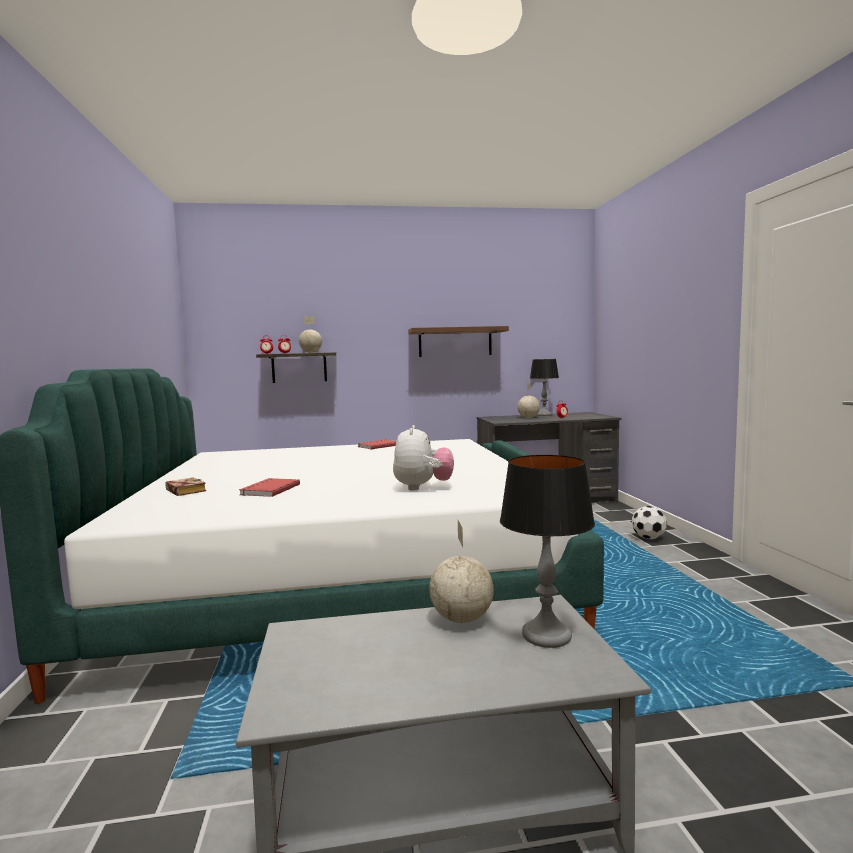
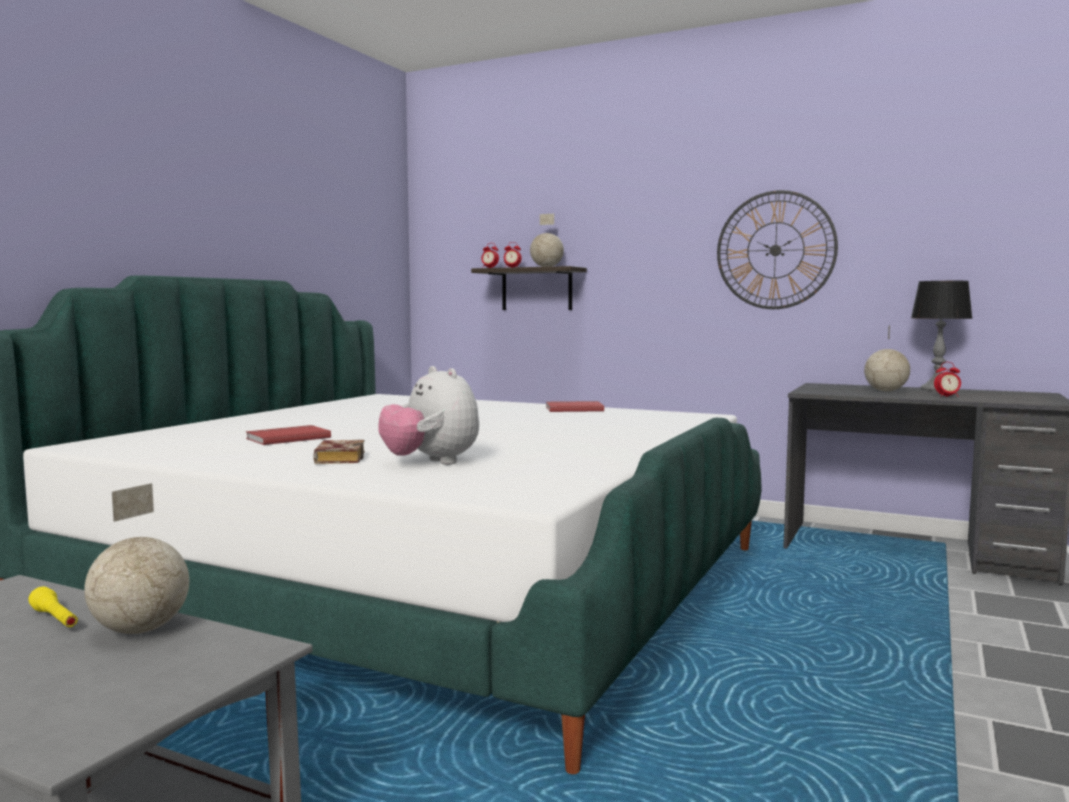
camera: 35 degrees right, 0 degrees up
(184, 491) = (224, 427): book -> book (338, 458)
(395, 633) = (56, 620): none -> yellow flashlight
(423, 487) = (431, 463): plush toy -> plush toy turned 105 degrees clockwise
(455, 342) = (775, 250): brown shelf -> wall clock
(547, 635) = (151, 680): table lamp -> none
(648, 538) = (1005, 661): football -> none

